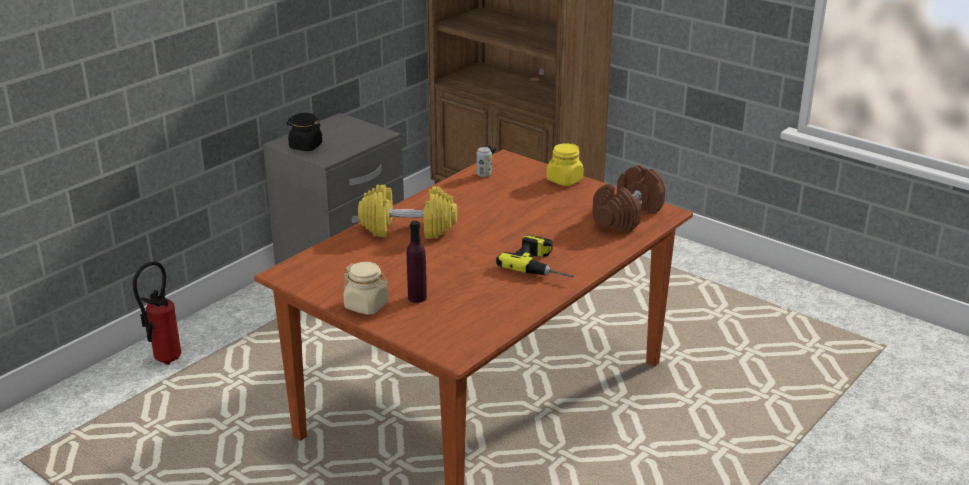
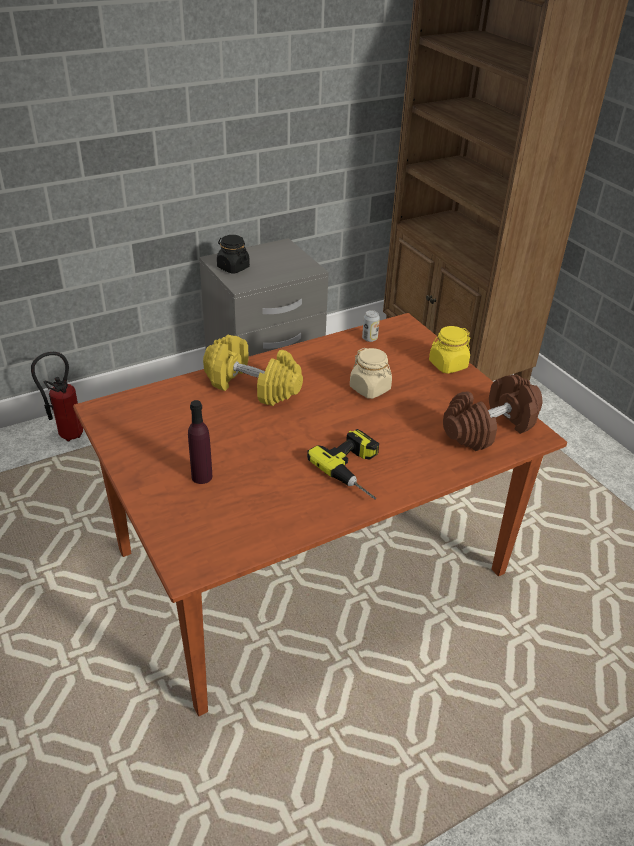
camera: 20 degrees right, 10 degrees up
(367, 305) = (146, 473): beige jar -> beige jar (370, 388)

